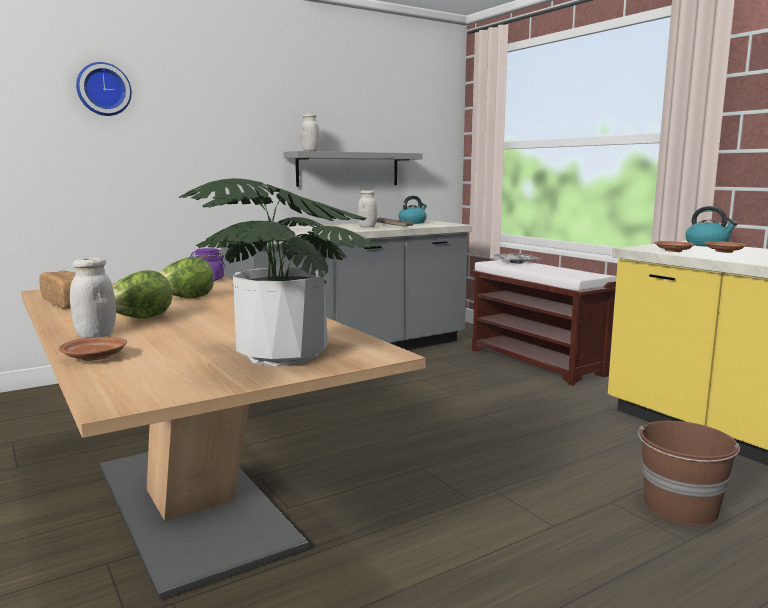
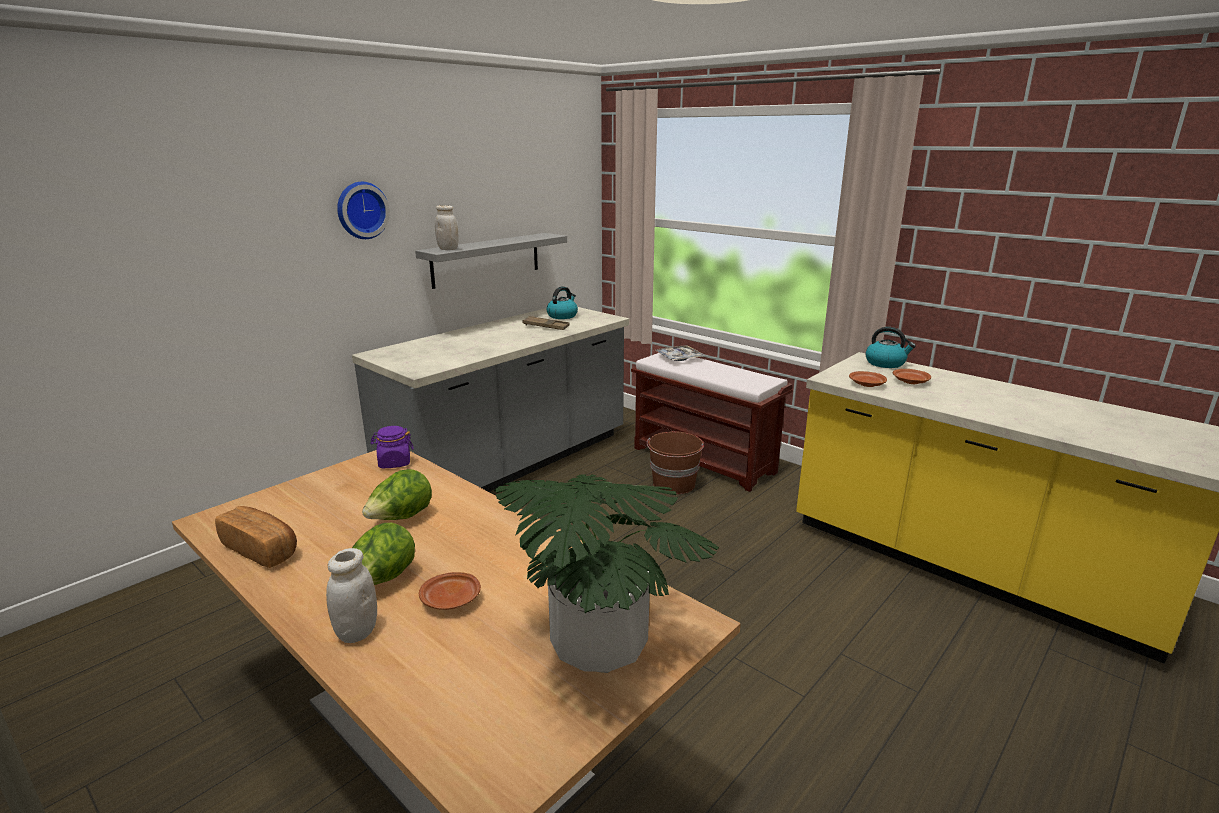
camera: 15 degrees left, 10 degrees up
(95, 357) = (396, 689): brown plate -> brown plate (452, 600)
(103, 89) = (190, 204): wall clock -> wall clock (361, 210)
(367, 227) = (522, 333): white jar -> none
(681, 508) = (899, 650): brown bucket -> brown bucket (674, 484)

